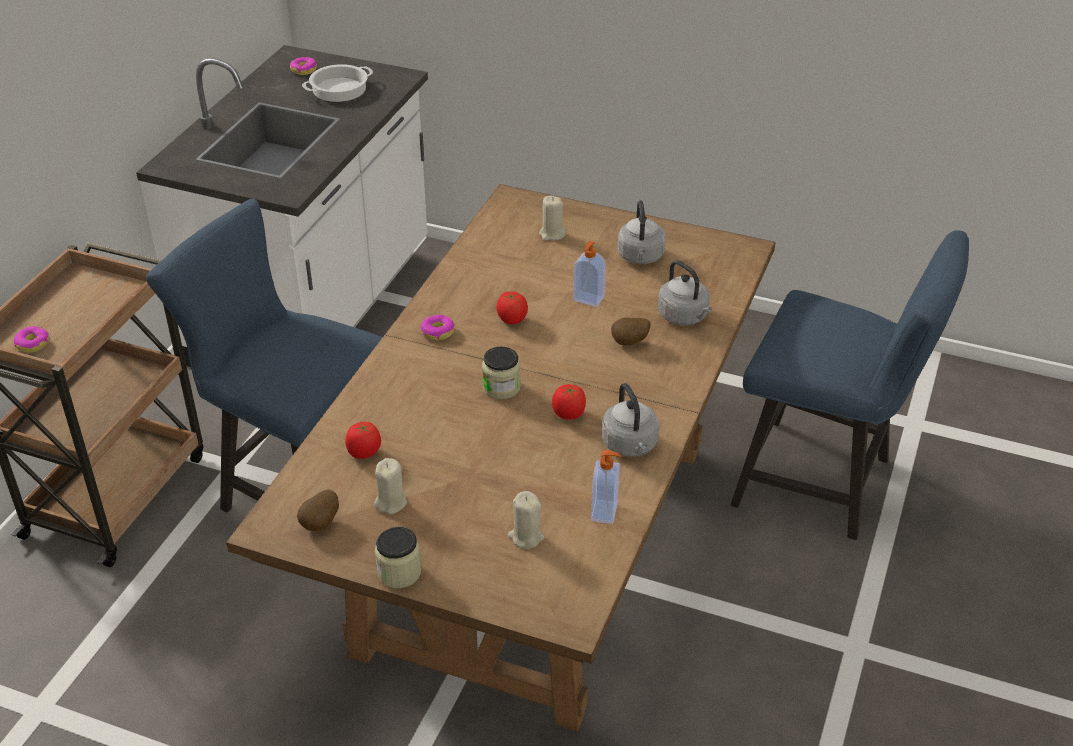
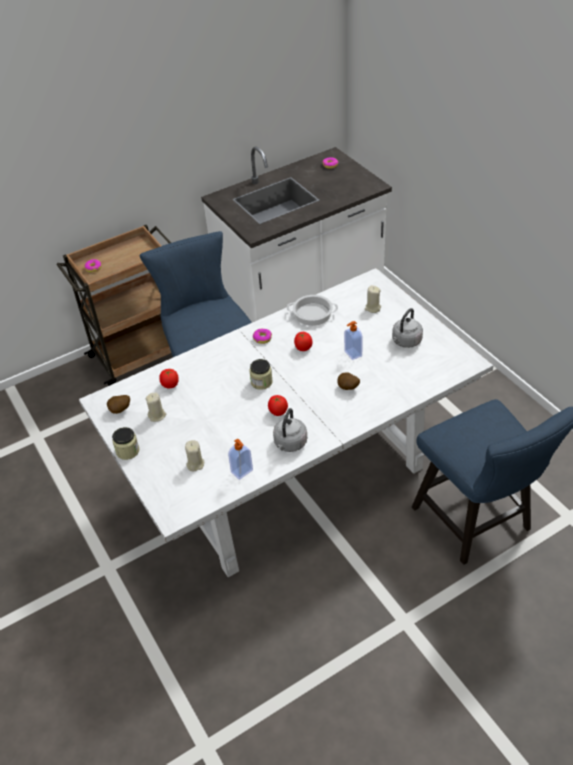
camera: 40 degrees right, 5 degrees up
(339, 89) = (336, 182): cooking pot -> cooking pot (313, 313)
(536, 548) = (292, 476): brown dining table -> white dining table
(684, 317) = (392, 387): grey kettle -> none

